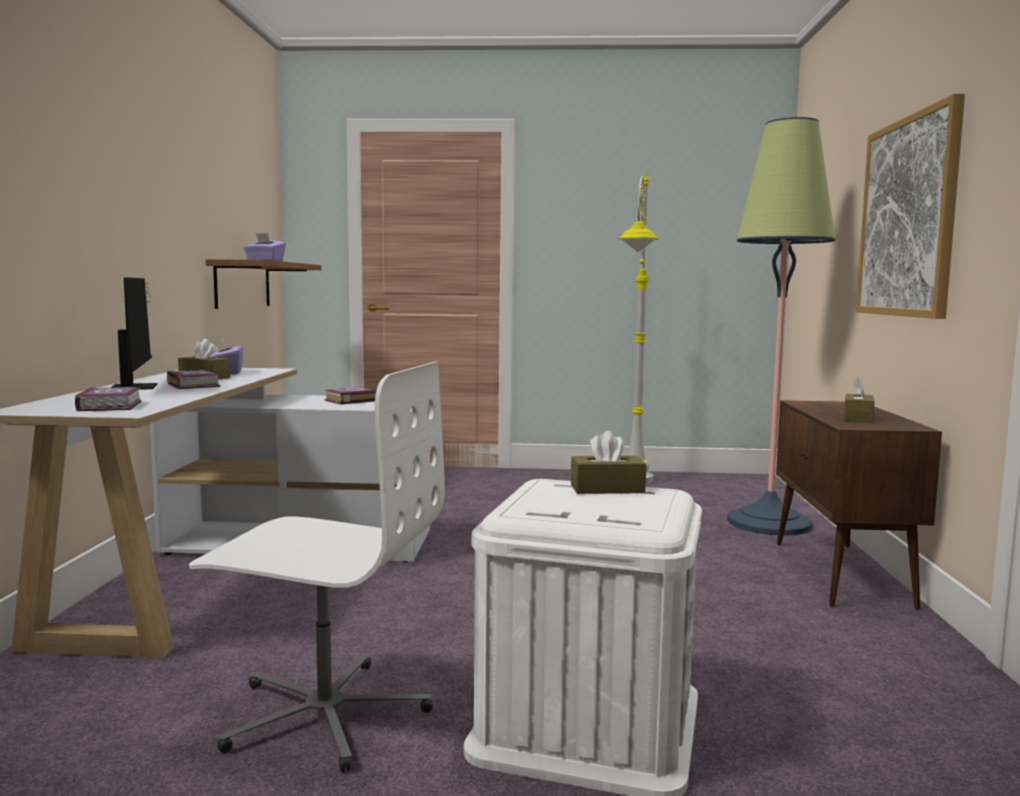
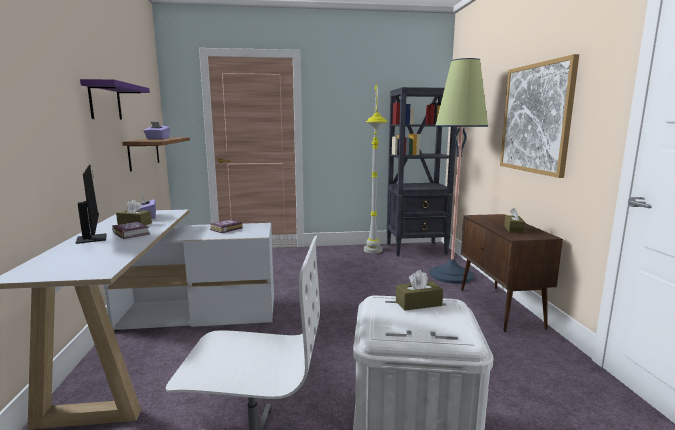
camera: 10 degrees left, 5 degrees up
(111, 406) = (85, 264): book -> none
(182, 192) = (105, 101): none -> purple shelf
(720, 483) = (417, 249): none -> black bookcase

